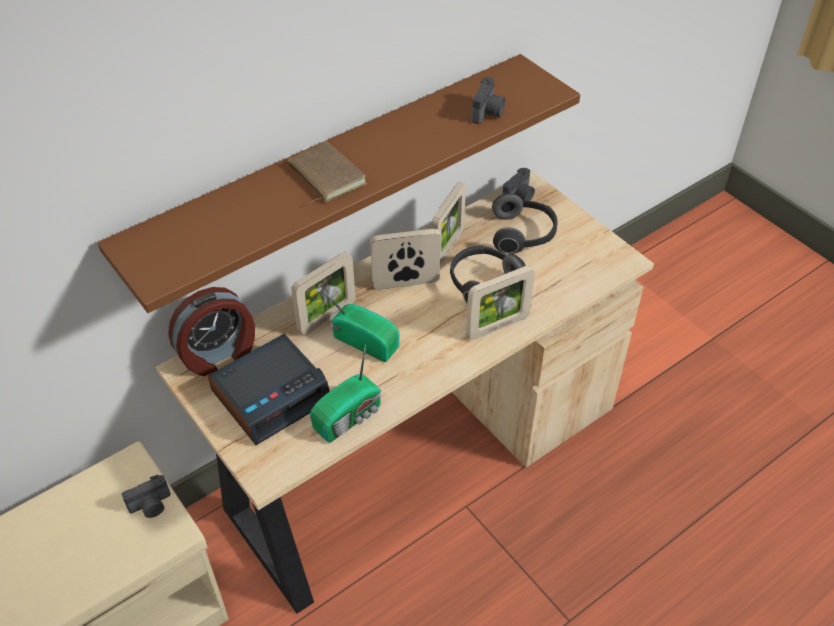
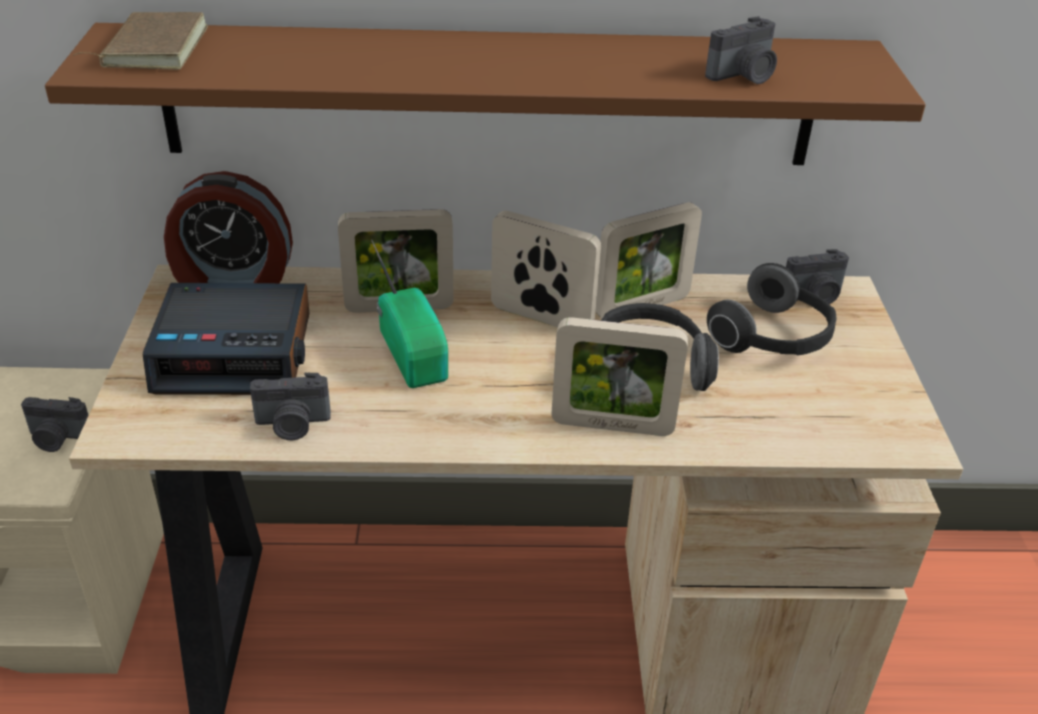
camera: 35 degrees right, 10 degrees down
(324, 176) = (425, 57): brown book -> brown book (152, 47)
(350, 417) = (292, 425): radio -> camera

